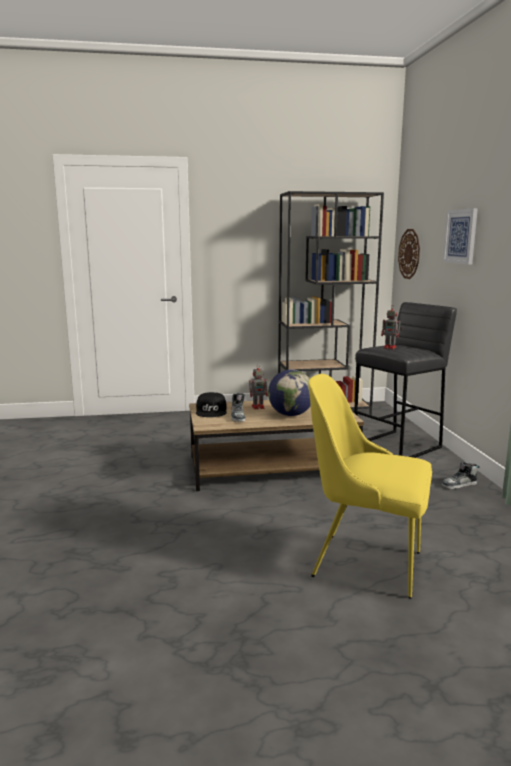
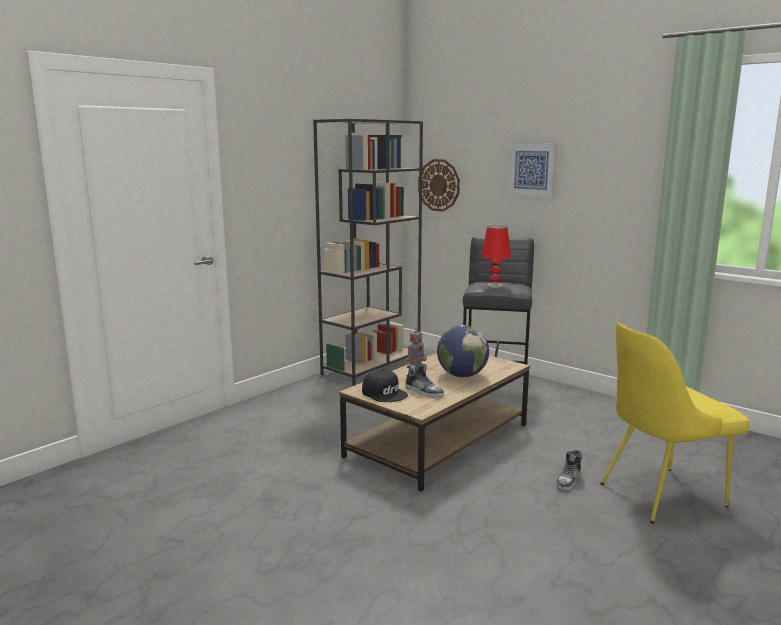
camera: 40 degrees left, 0 degrees up
(390, 347) = (495, 285): toy robot -> red table lamp
(459, 485) = (593, 404): shoe -> shoe (568, 480)

